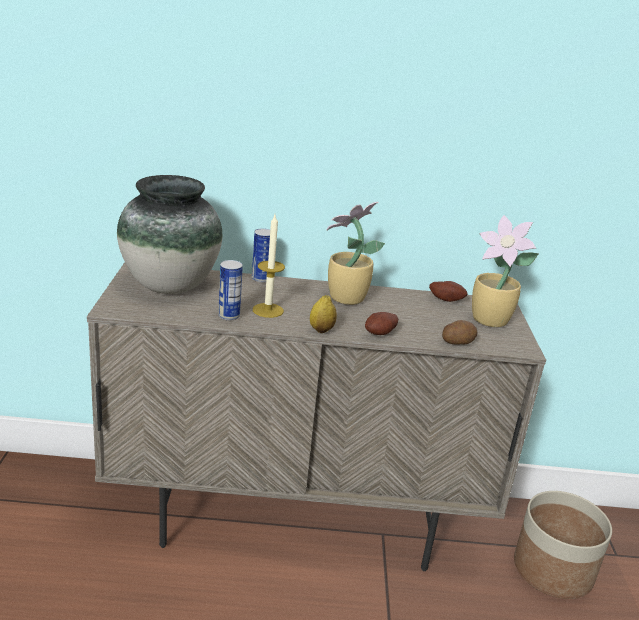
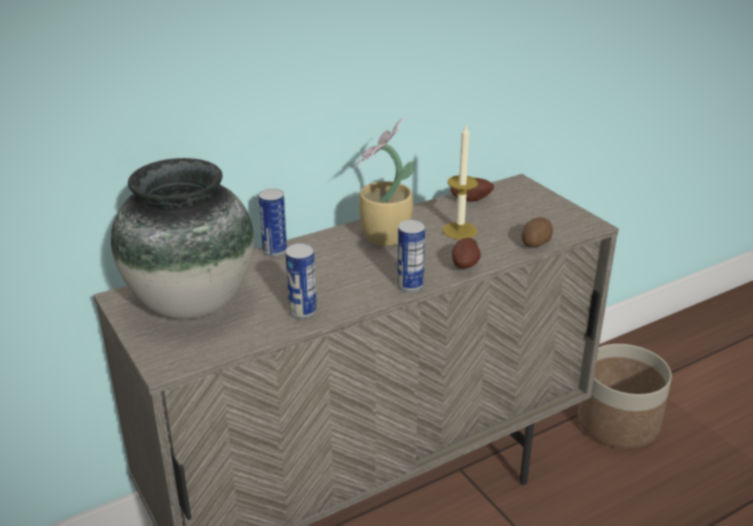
camera: 30 degrees left, 5 degrees up
(268, 310) = (331, 286): candle -> candle (459, 230)
(321, 330) = (410, 286): lemon -> can
(491, 321) = (533, 207): potted plant -> none

